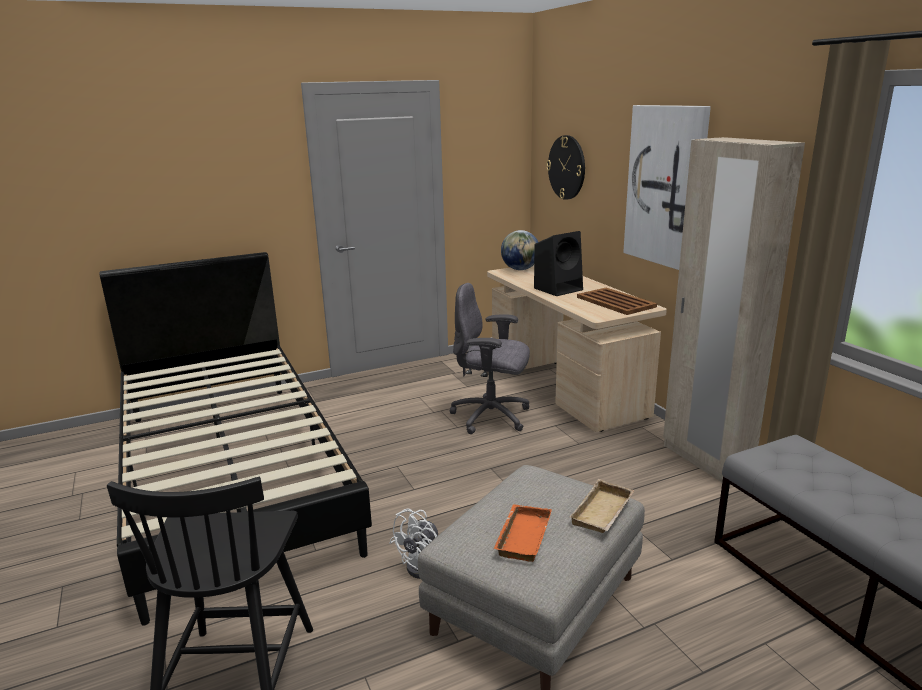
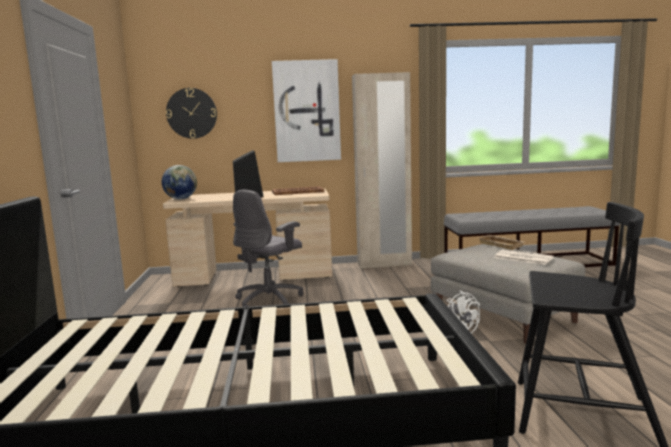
camera: 70 degrees left, 10 degrees down
(521, 536) = (522, 258): orange tray -> newspaper

